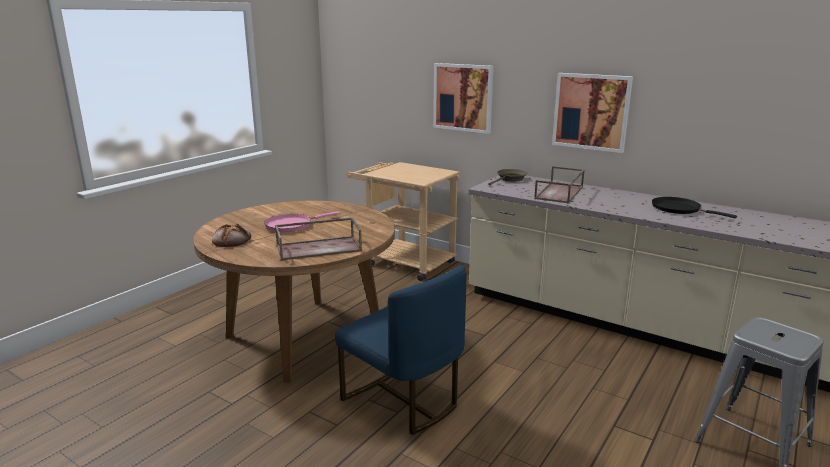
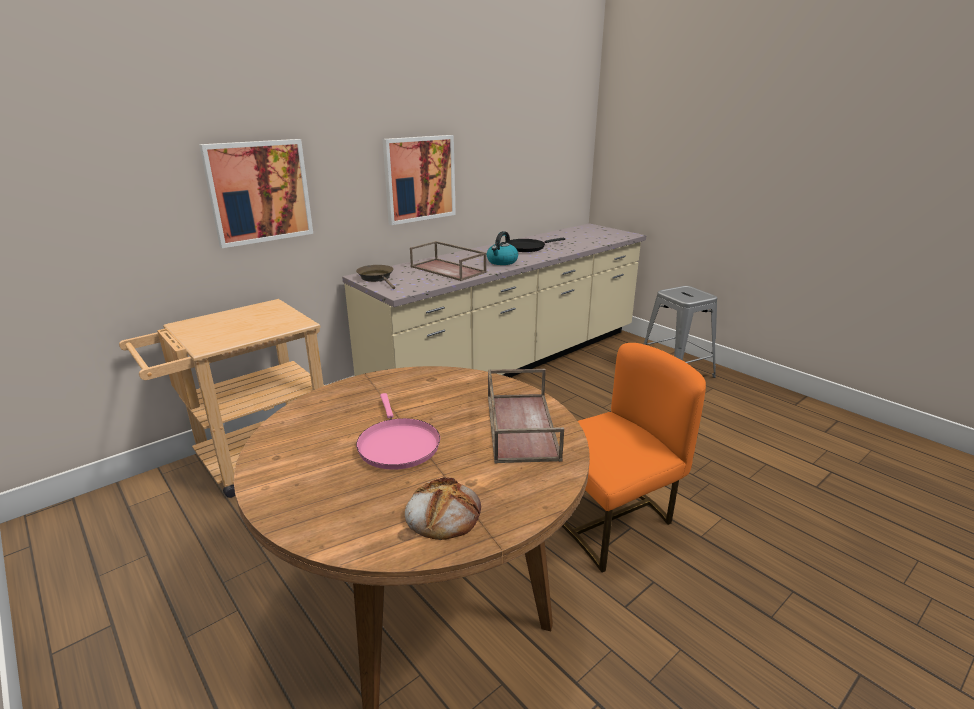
camera: 75 degrees left, 5 degrees up
(403, 400) = (610, 519): blue chair -> orange chair
(610, 205) = (502, 262): none -> kettle

